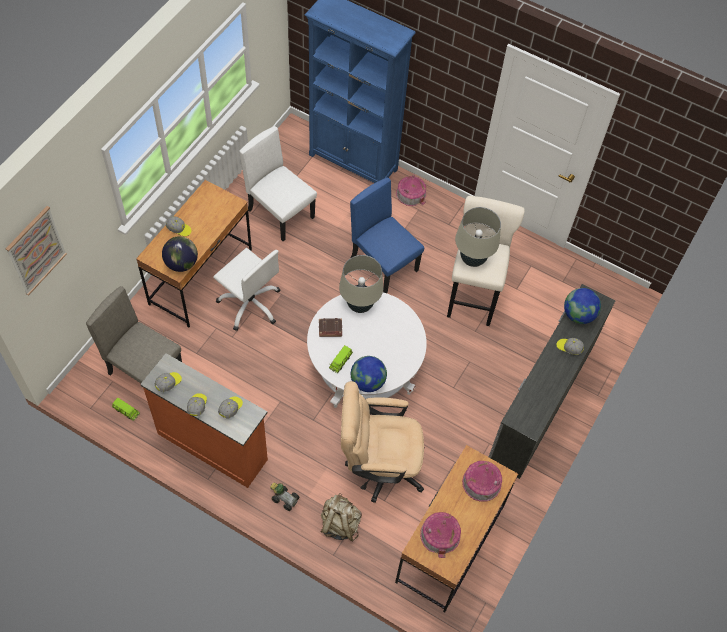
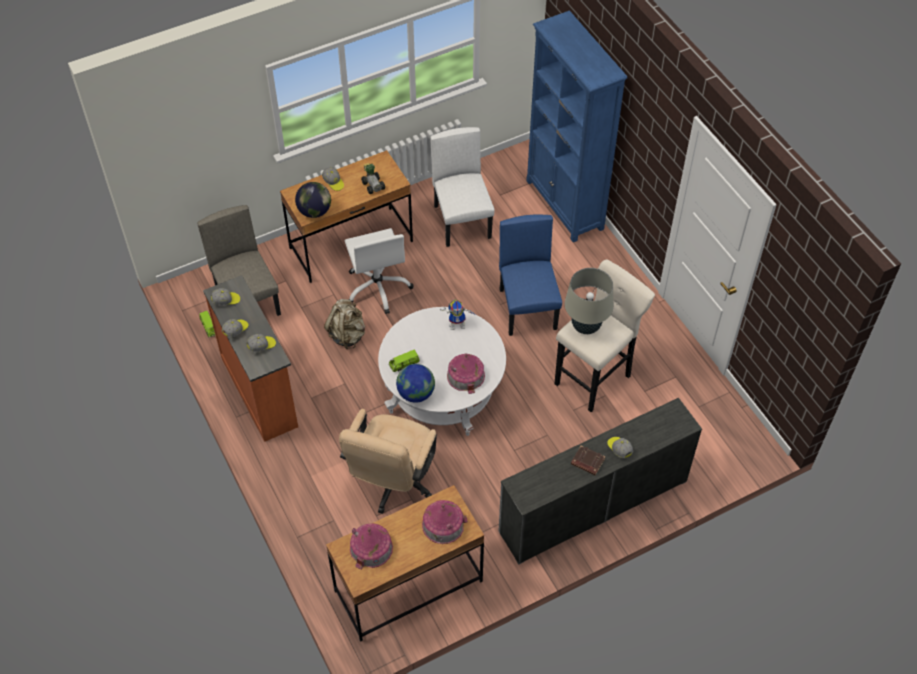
camera: 35 degrees right, 5 degrees down
(36, 250) = (167, 129): picture -> none
(284, 498) = (289, 466): toy car -> toy car (373, 184)
(330, 329) = (415, 332): brown book -> brown book (587, 462)
(340, 524) = (322, 514): beige backpack -> beige backpack (347, 335)
(360, 305) = (458, 324): beige table lamp -> toy robot
(378, 466) = (393, 483): beige office chair -> beige office chair turned 105 degrees counterclockwise
(411, 194) = (601, 257): toy house -> toy house (465, 375)
(578, 315) = (652, 424): globe -> none

